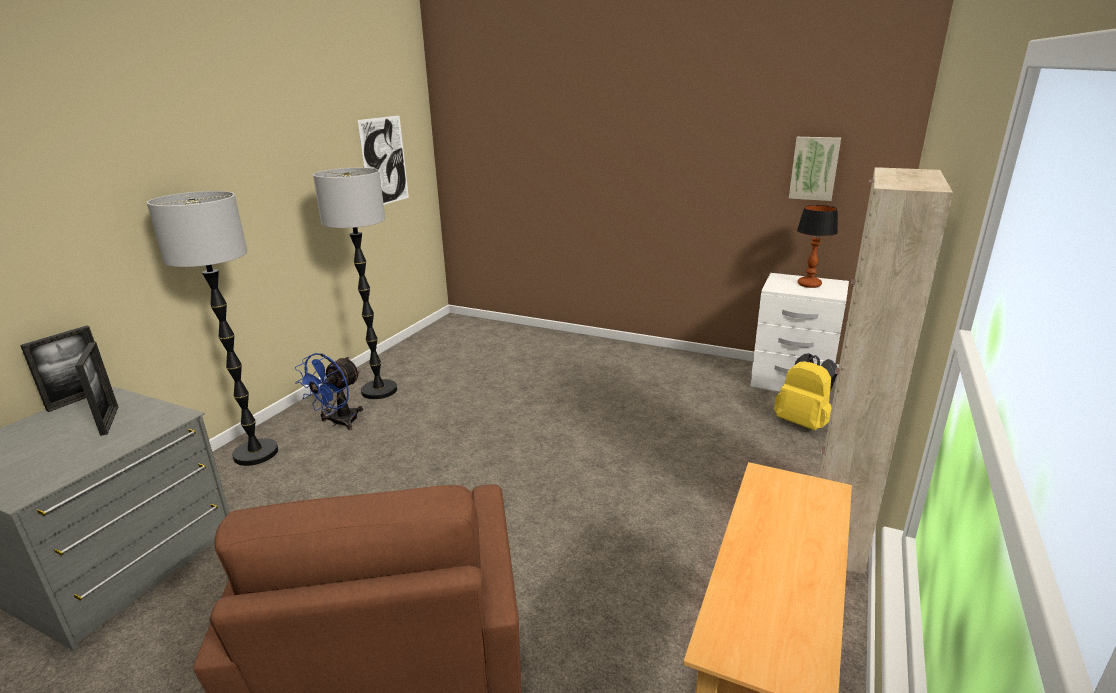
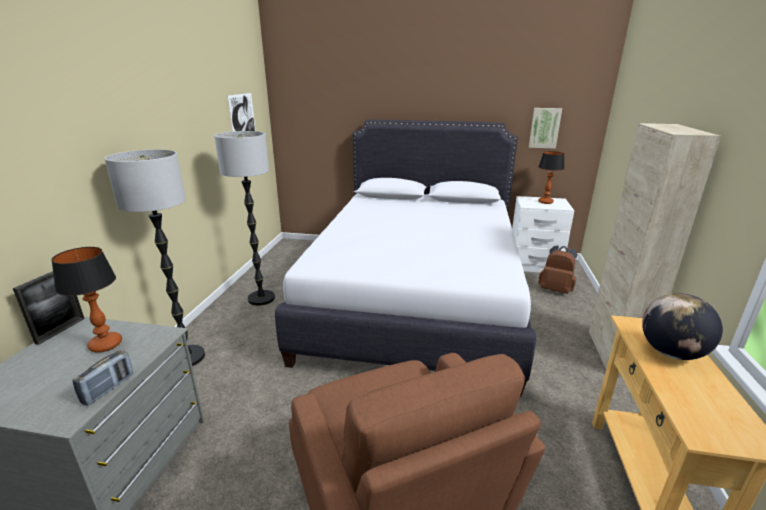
camera: 15 degrees left, 0 degrees up
(79, 468) = (108, 388): none -> radio
(109, 420) = (105, 345): picture frame -> table lamp
(339, 423) = (243, 326): blue fan -> none
(581, 412) = (415, 298): none -> white bed
(789, 527) = (671, 352): none -> globe
(803, 423) = (555, 290): yellow backpack -> brown backpack

